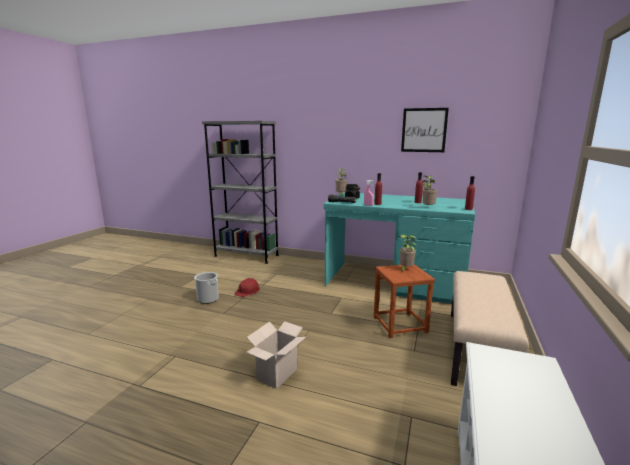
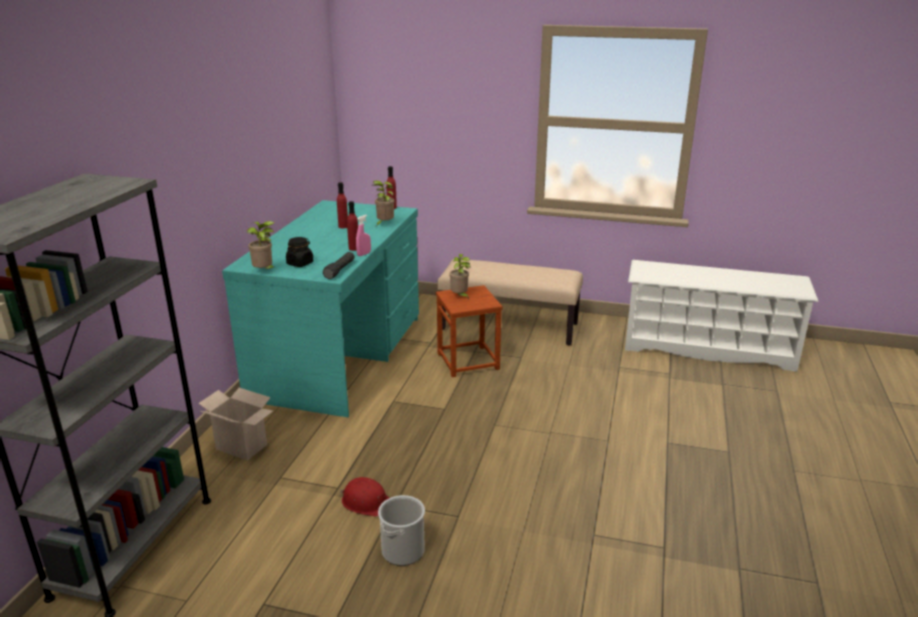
camera: 95 degrees left, 10 degrees up
(277, 375) = (596, 439): cardboard box -> cardboard box (243, 446)
(424, 130) = (273, 118): picture -> none

